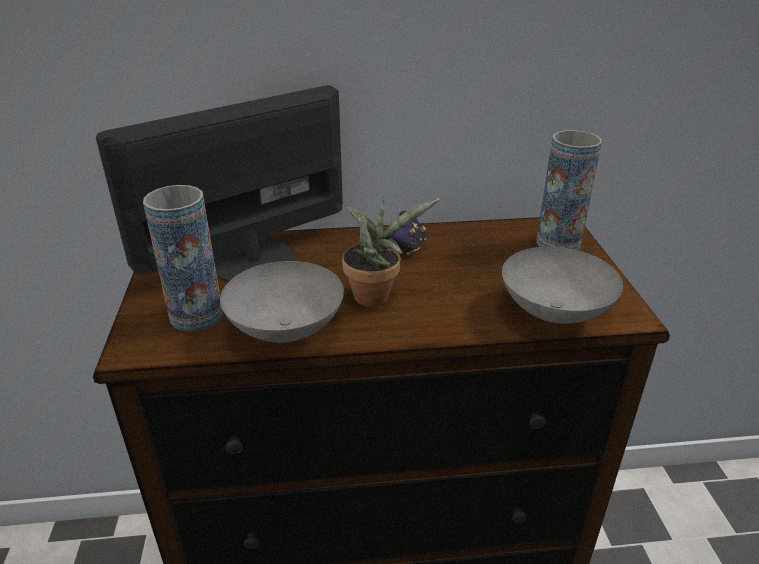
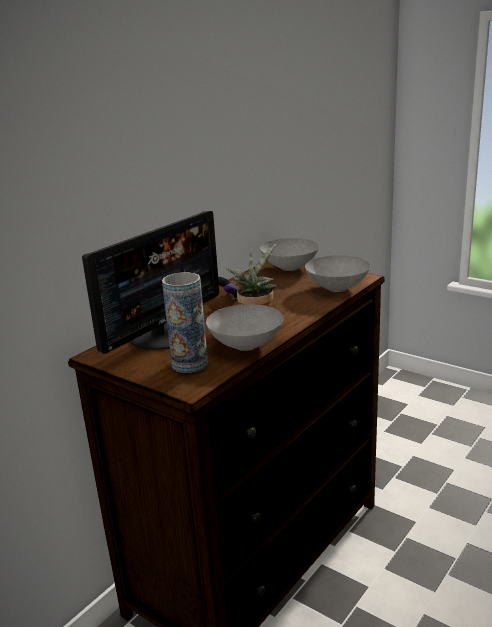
camera: 45 degrees left, 10 degrees down
(250, 259) = (161, 336): monitor -> monitor turned 150 degrees counterclockwise
(558, 243) = (290, 268): vase -> grey bowl

